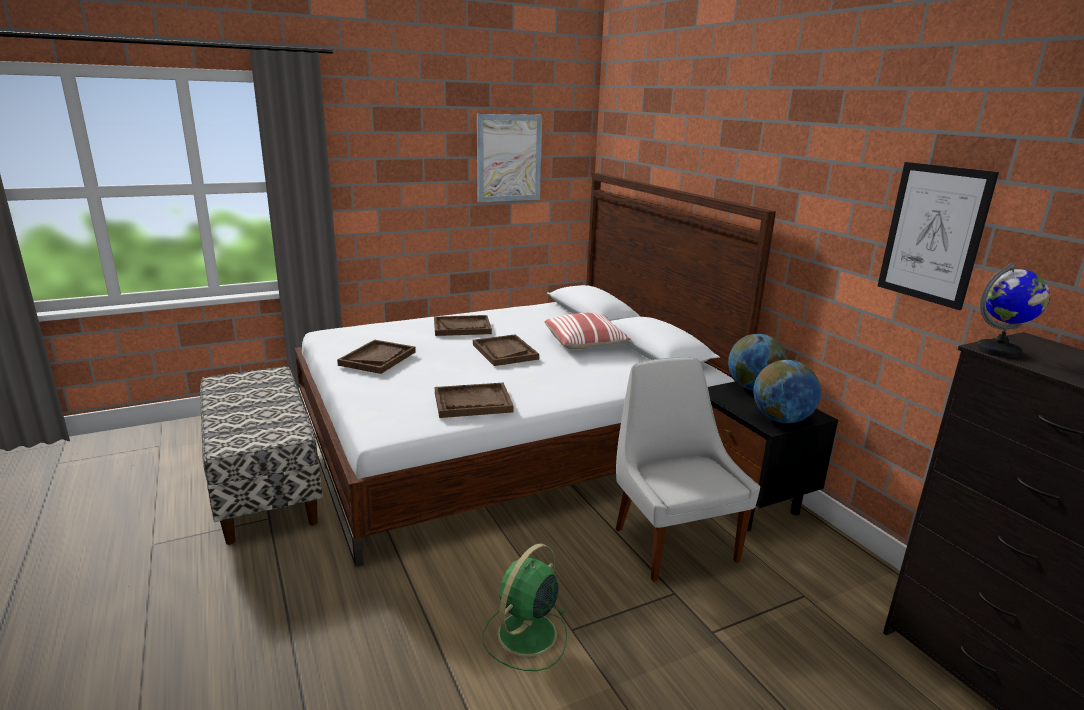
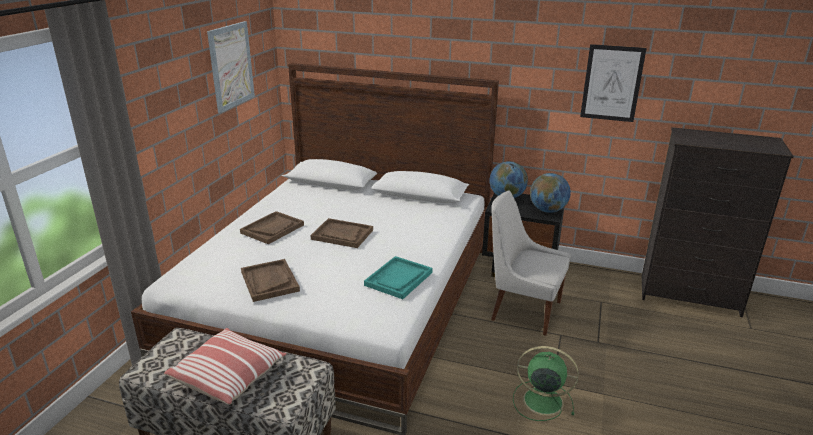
camera: 45 degrees left, 5 degrees up
(472, 402) = (398, 279): brown tray -> turquoise tray
(525, 635) = (541, 400): green fan -> green fan turned 120 degrees clockwise
(585, 343) = (372, 205): pillow -> pillow (229, 376)
(999, 351) = (689, 141): globe -> none

